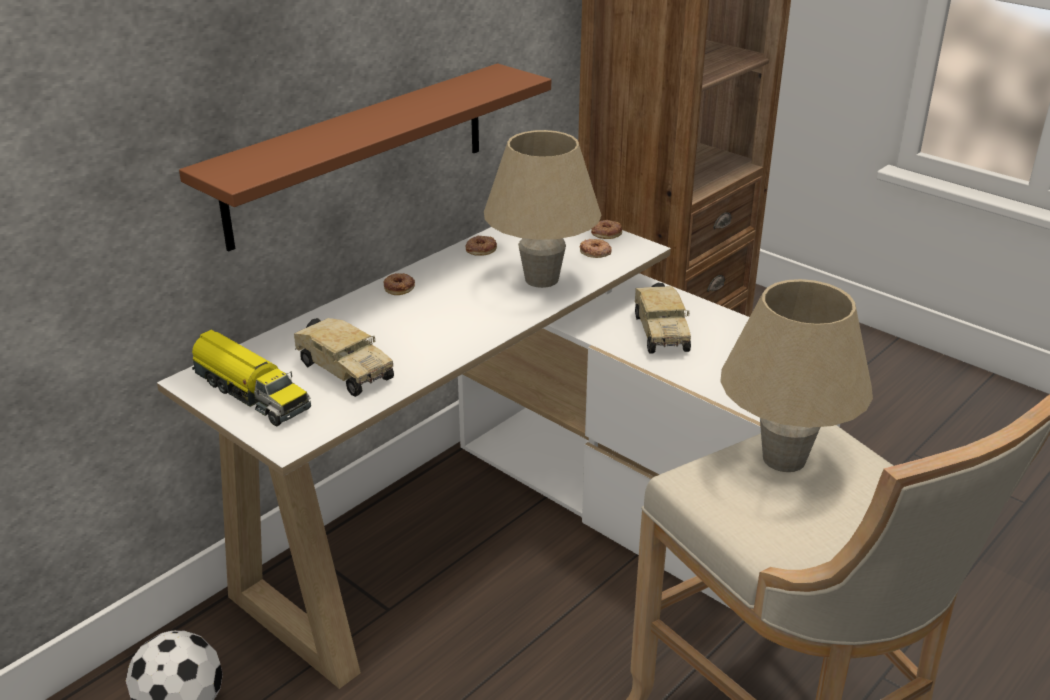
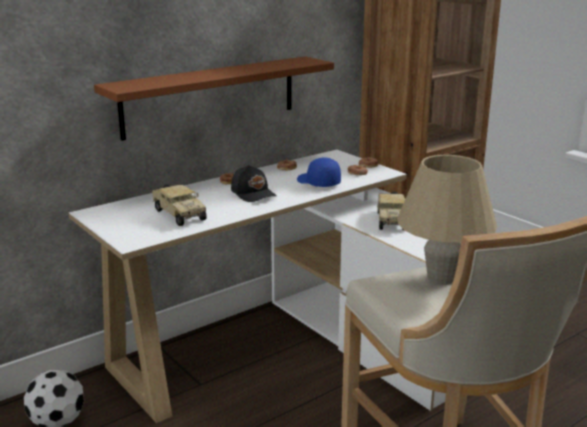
camera: 10 degrees right, 10 degrees down
(250, 392) = (119, 220): toy truck -> none
(448, 312) = (253, 193): none -> black cap
(541, 279) = (318, 183): beige table lamp -> blue cap

